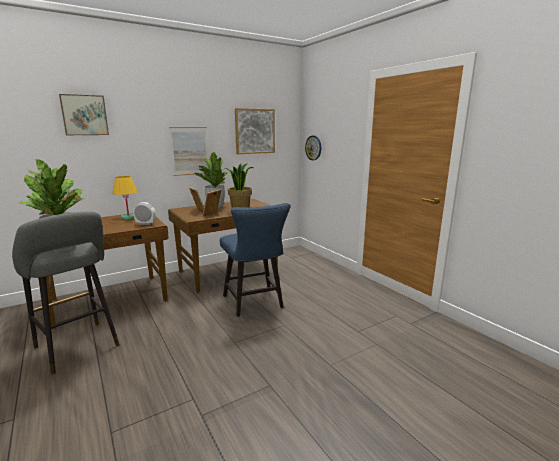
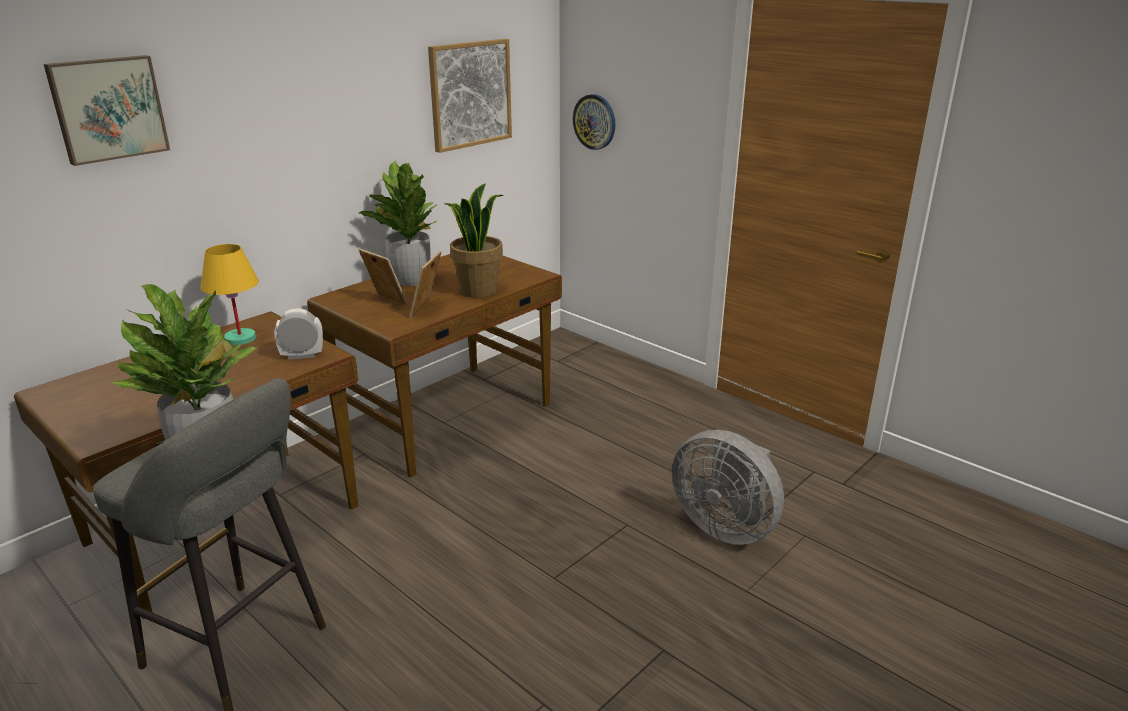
camera: 15 degrees left, 10 degrees up
(190, 151) = (341, 159): picture -> none
(255, 303) = (545, 485): blue chair -> none
(334, 333) = (725, 526): none -> grey fan

